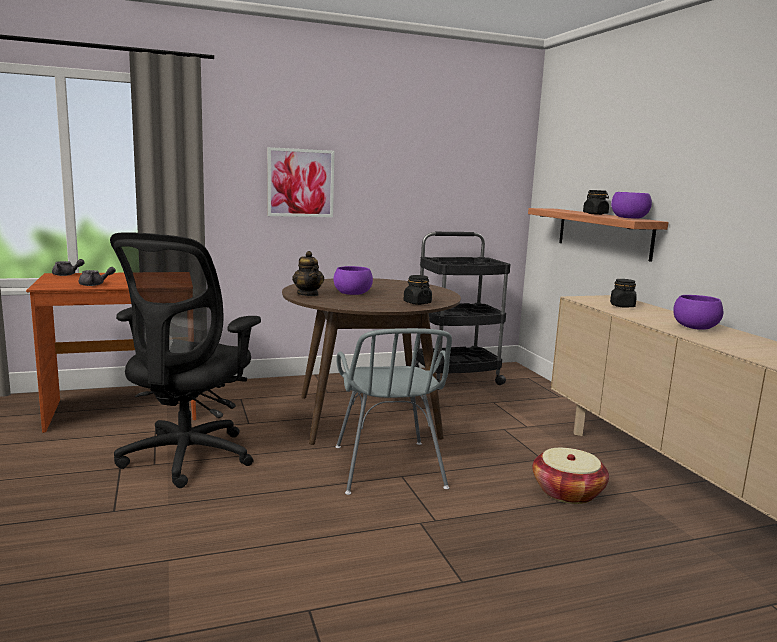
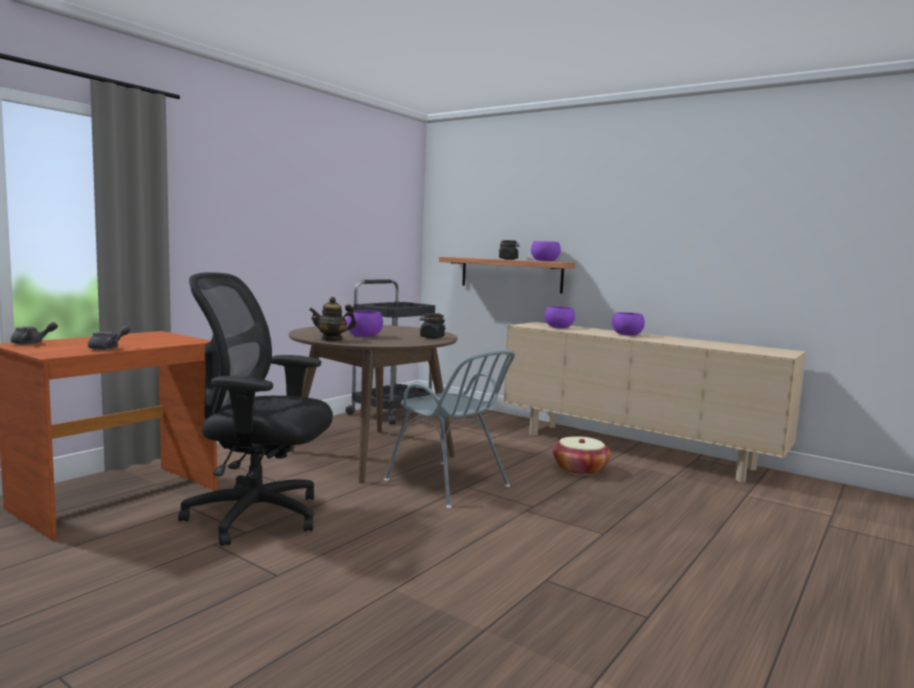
camera: 35 degrees left, 5 degrees down
(190, 453) = (264, 515): black office chair -> black office chair turned 120 degrees clockwise
(300, 183) = (251, 233): picture -> none
(308, 294) = (332, 339): teapot -> teapot turned 135 degrees clockwise
(622, 306) = (558, 327): black jar -> purple bowl

